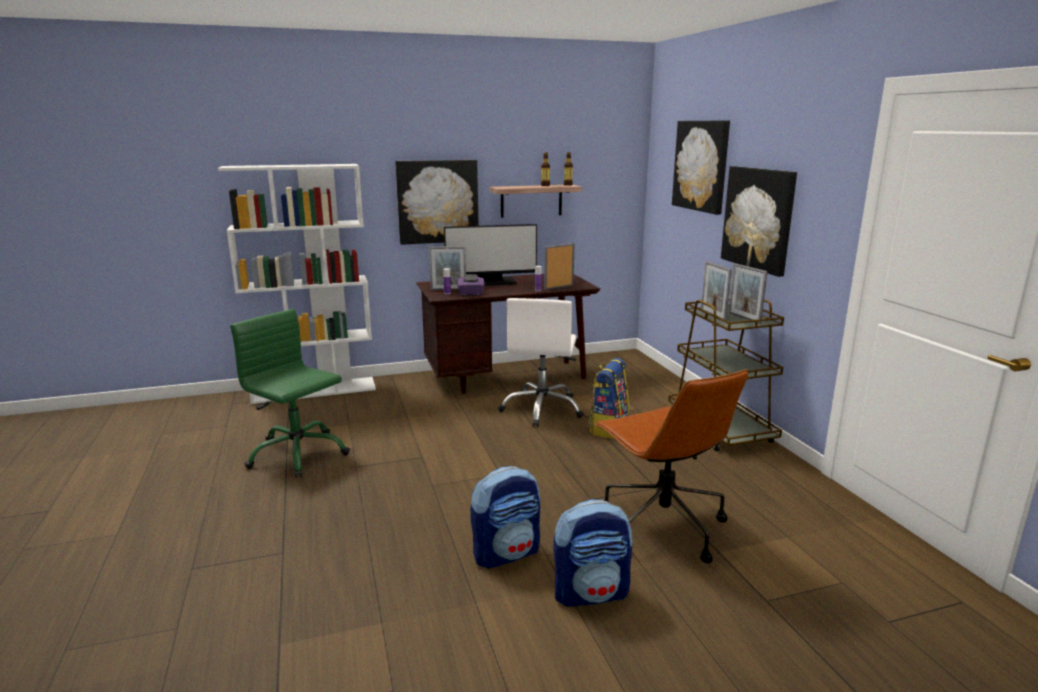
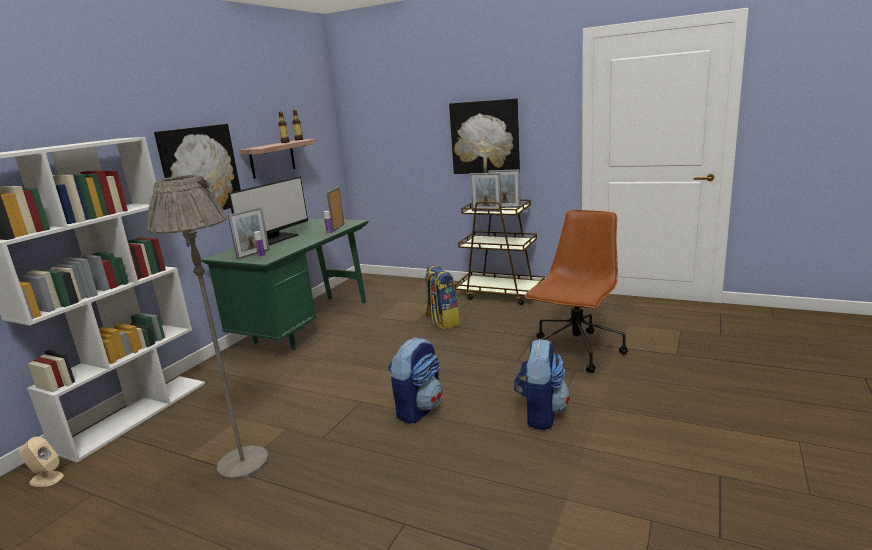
camera: 45 degrees left, 0 degrees up
(228, 405) = (46, 479): none -> beige speaker
(297, 454) = (243, 463): green office chair -> grey floor lamp
(471, 293) = (283, 250): purple tissue box -> none
(507, 378) = (307, 325): brown desk -> green desk
(542, 409) = (377, 331): white office chair -> none
(591, 593) = (618, 401): backpack -> backpack (419, 409)
(661, 526) = (576, 352): brown office chair -> brown office chair turned 75 degrees counterclockwise
(701, 166) = (411, 108): picture -> none

